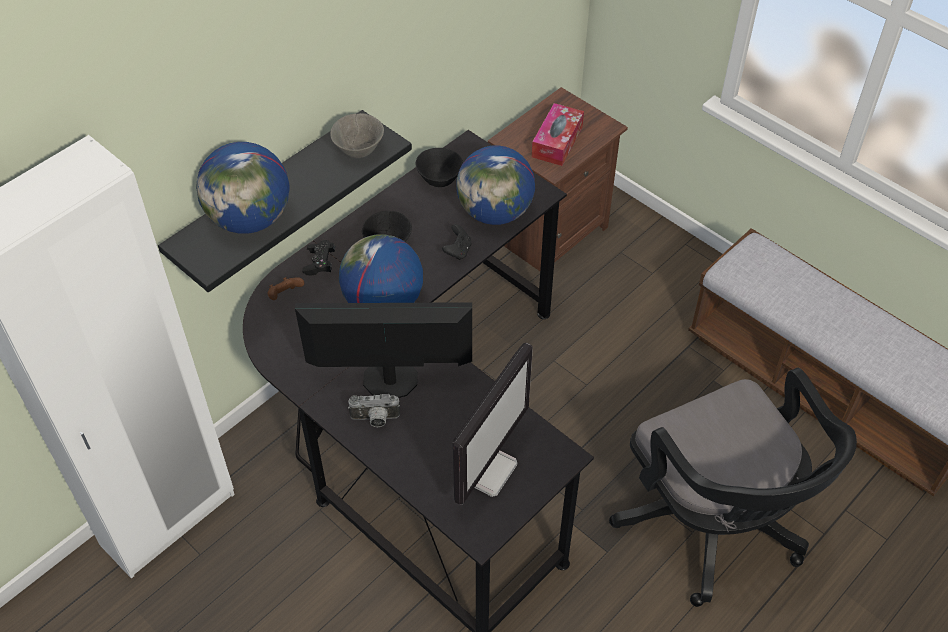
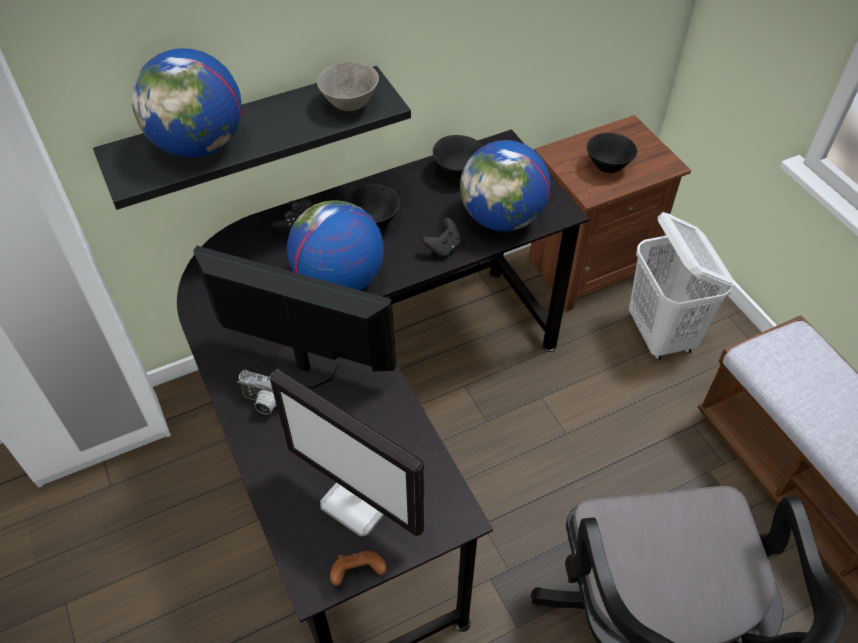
camera: 20 degrees right, 0 degrees up
(285, 295) = (245, 245): brown game controller -> brown game controller (358, 573)
(486, 468) = (361, 501): monitor -> monitor turned 75 degrees clockwise
(557, 141) = (607, 167): tissue box -> black bowl
(635, 276) = (661, 335): none -> white laundry basket

